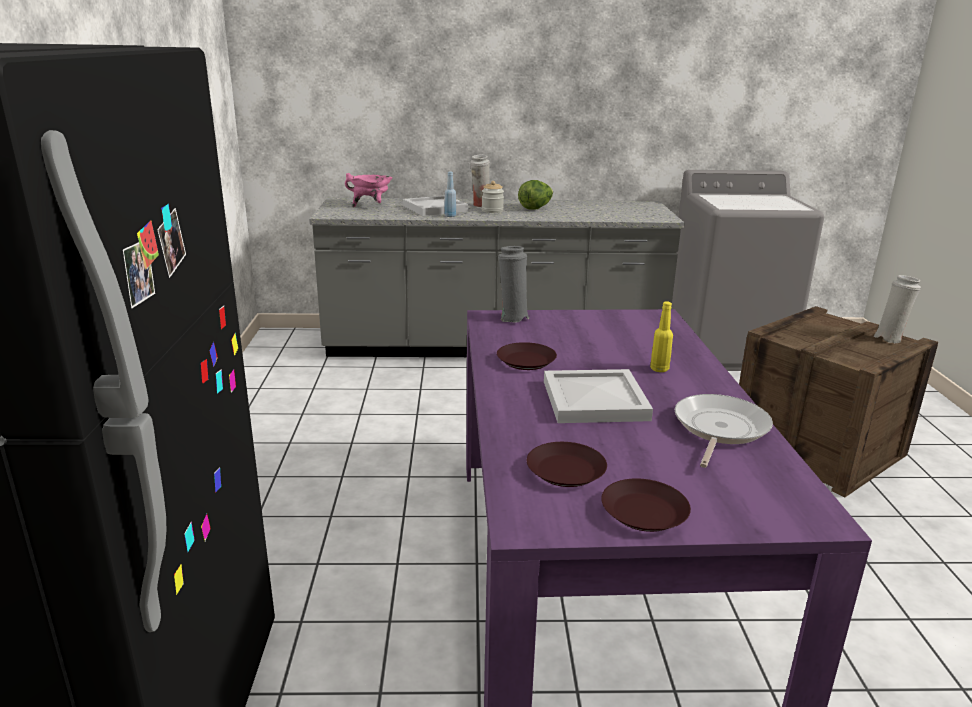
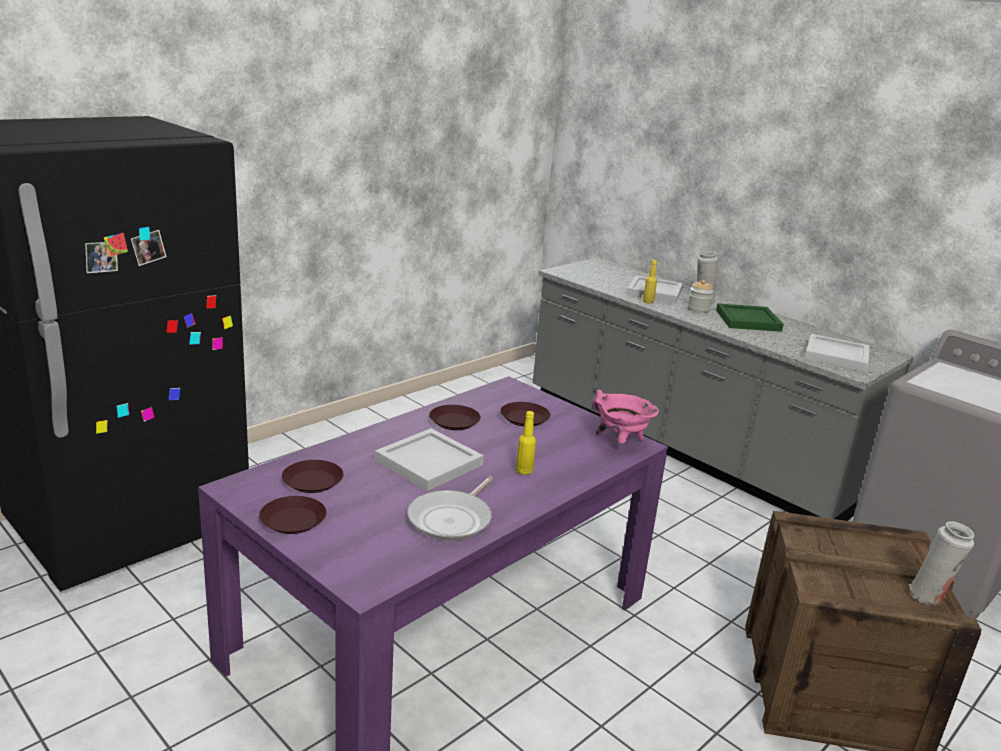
camera: 45 degrees right, 0 degrees up
(371, 206) = (608, 274): pink cooking pot -> pink cooking pot (620, 442)
(450, 216) = (648, 302): blue bottle -> yellow bottle
(512, 318) = (522, 394): grey vase -> none
(535, 208) = (747, 320): lettuce -> green tray
(561, 334) = (525, 419): none -> brown plate
(633, 212) = (837, 356): none -> white tray
(719, 429) = (452, 519): frying pan -> frying pan turned 135 degrees clockwise

